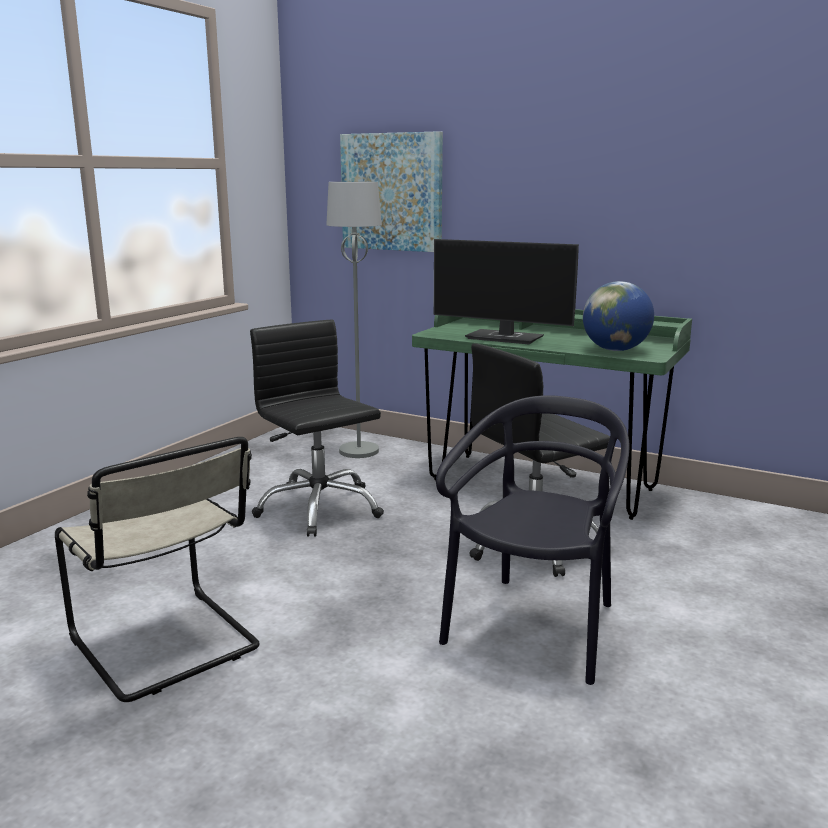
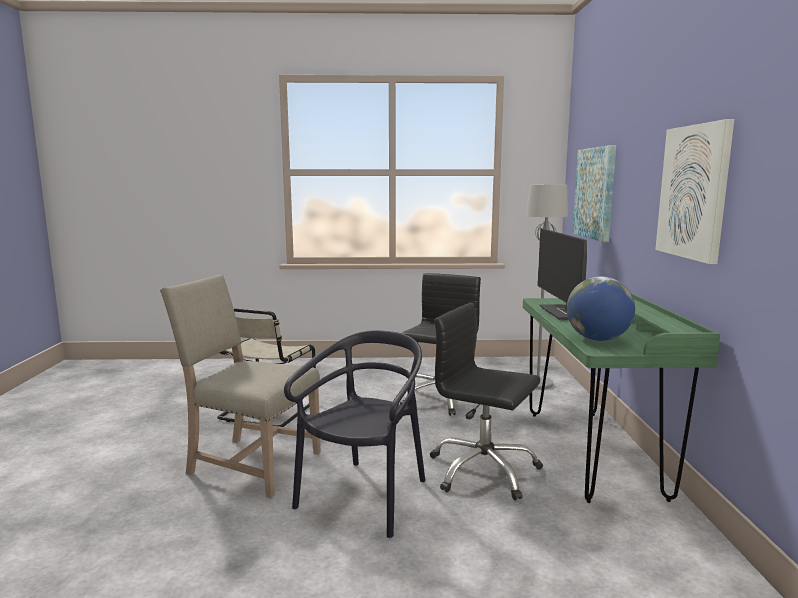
camera: 60 degrees right, 5 degrees down
(353, 700) = (250, 463): none -> beige chair
(534, 627) = (365, 497): black chair -> black chair turned 60 degrees counterclockwise
(626, 187) = (694, 192): none -> picture

